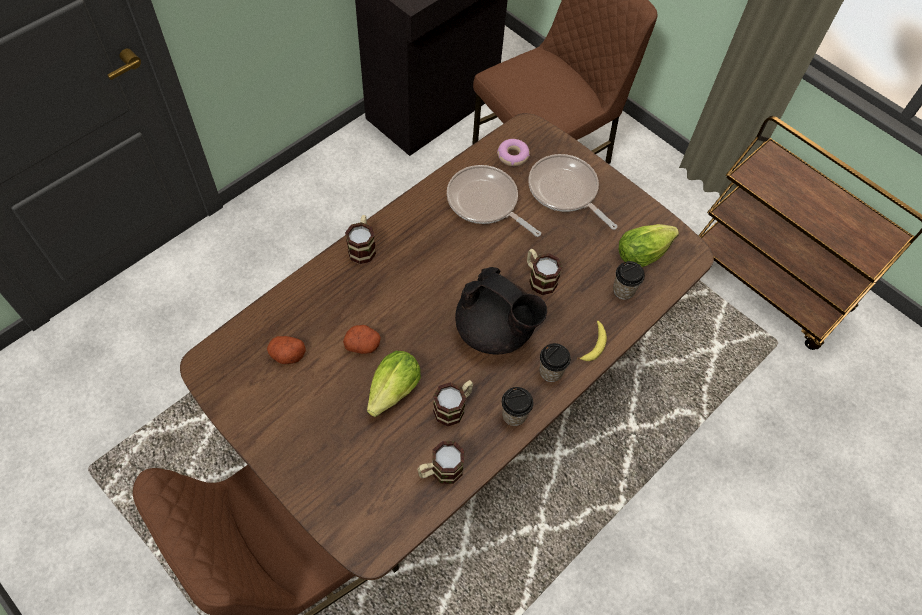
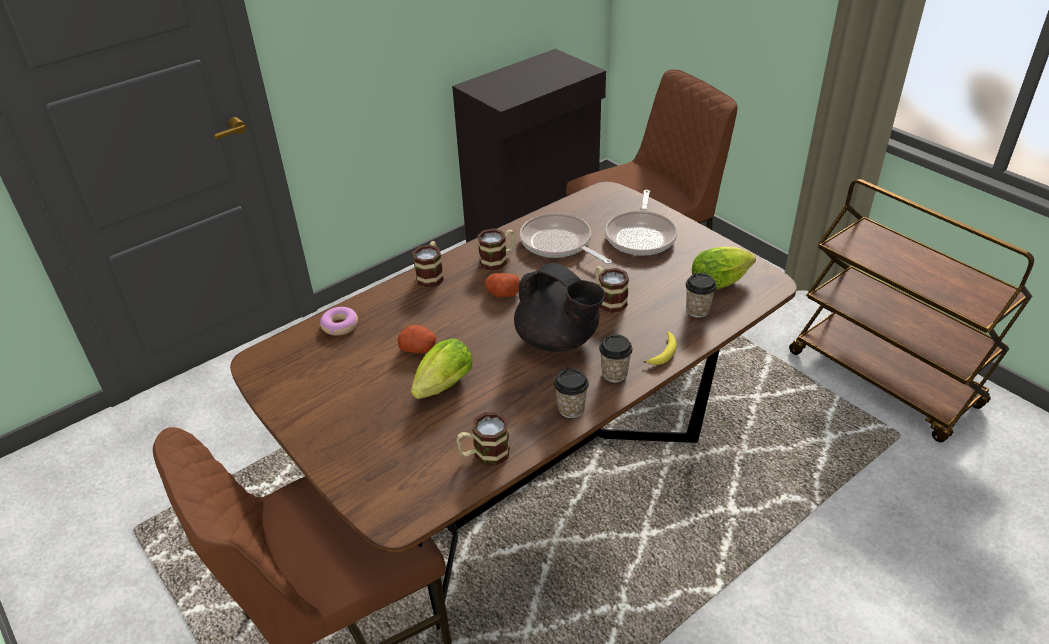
camera: 10 degrees right, 20 degrees down
(287, 355) = (340, 355): potato -> potato (502, 293)
(454, 407) = (506, 400): mug -> mug (498, 260)
(512, 156) = (590, 211): donut -> donut (340, 325)
(565, 191) = (641, 236): frying pan -> frying pan turned 135 degrees counterclockwise

